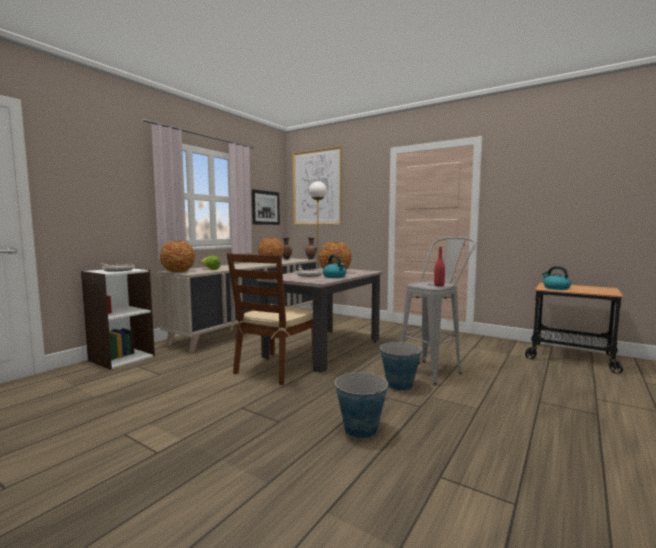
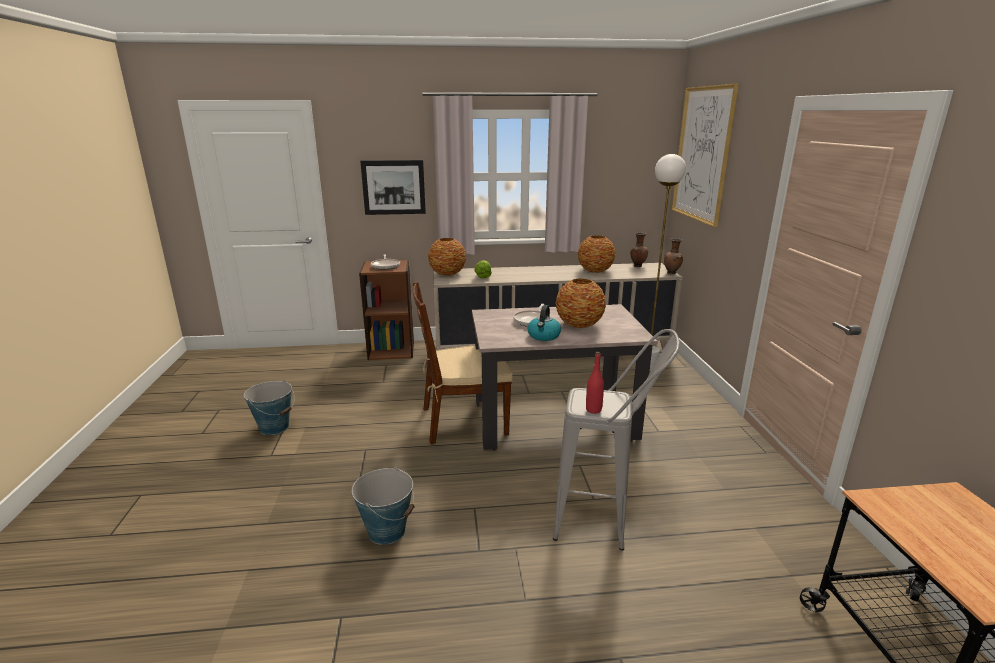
camera: 50 degrees right, 15 degrees up
(121, 358) = (391, 350): white bookcase -> brown bookcase
(265, 207) = (623, 183): picture -> picture (393, 187)
(399, 385) = (519, 513): bucket -> bucket (274, 427)
(555, 288) = (907, 513): kettle -> none

